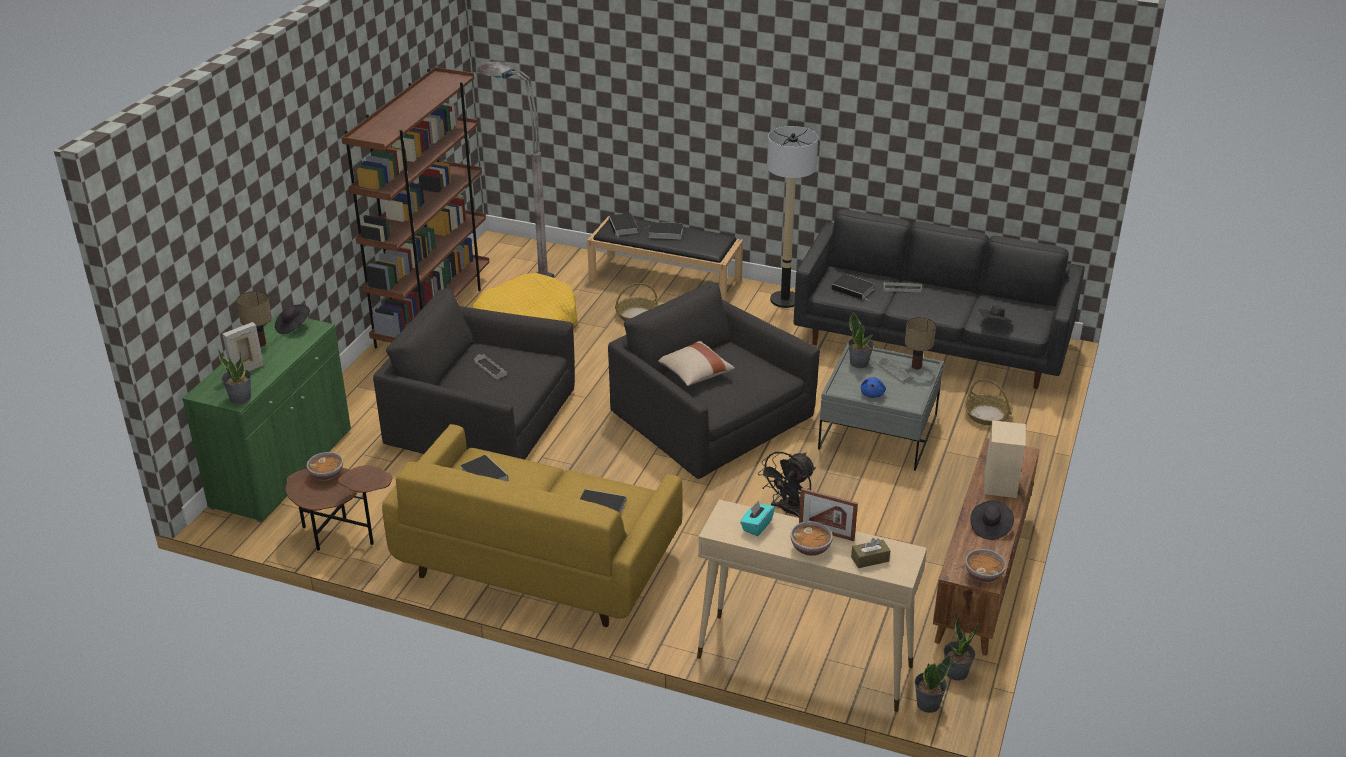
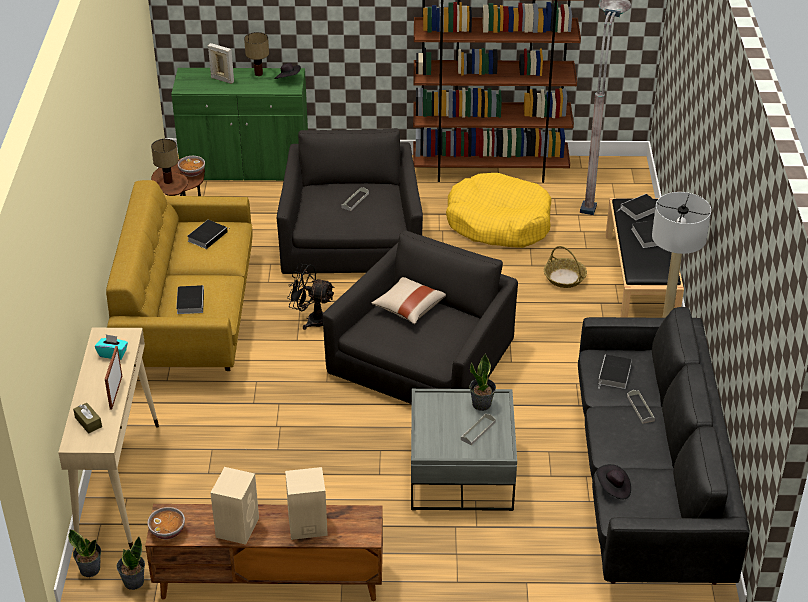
camera: 70 degrees right, 5 degrees up
(240, 398) = (187, 88): potted plant -> none
(788, 511) = (310, 437): black fan -> black fan (312, 320)
(810, 548) = (93, 387): bowl -> none
(872, 394) = (431, 422): blue plush toy -> none
(916, 367) = (497, 444): table lamp -> table lamp (168, 181)
(987, 415) = (537, 549): basket -> none
(990, 527) = (238, 527): black hat -> beige speaker

